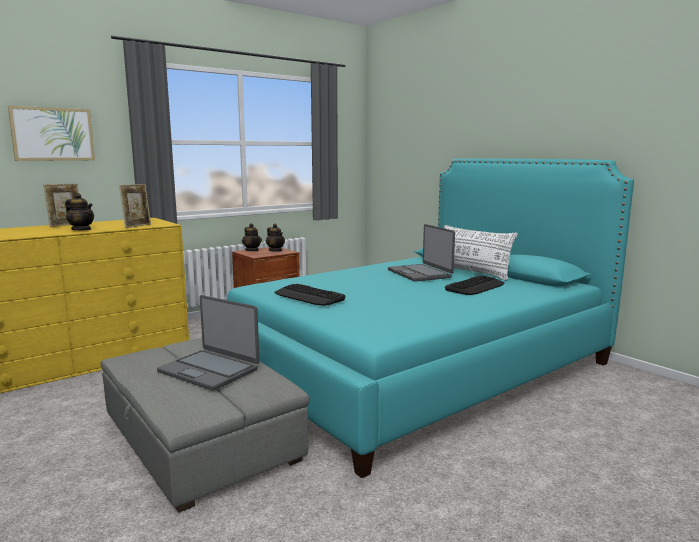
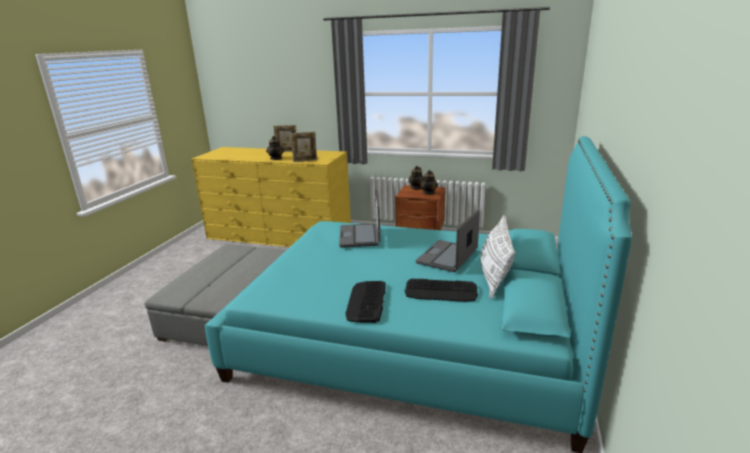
camera: 55 degrees right, 10 degrees up
(53, 134) = (295, 89): picture -> none
(209, 370) = (226, 273): laptop -> laptop (360, 236)
(309, 296) = (318, 246): keyboard -> keyboard (366, 302)

